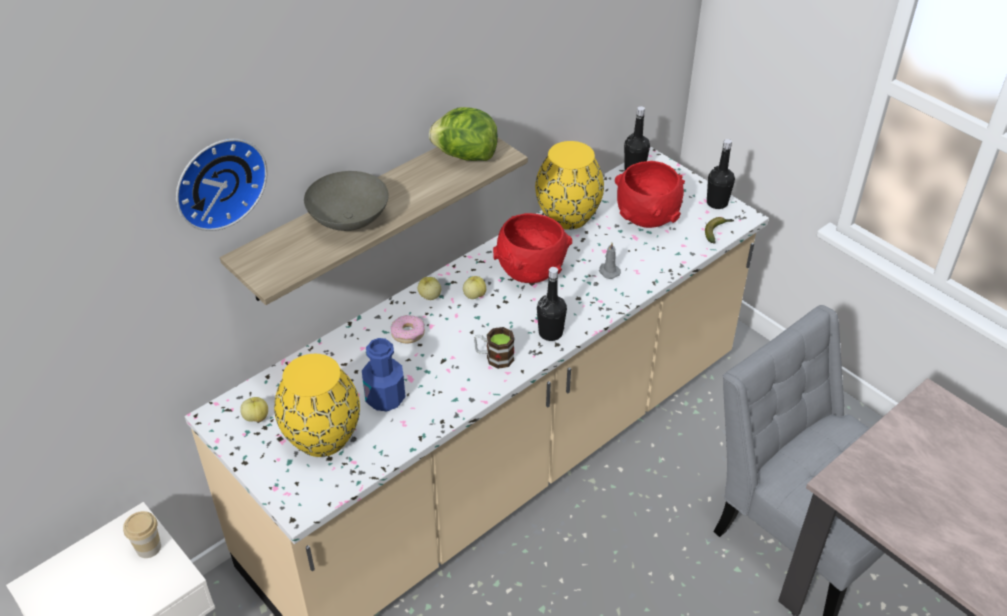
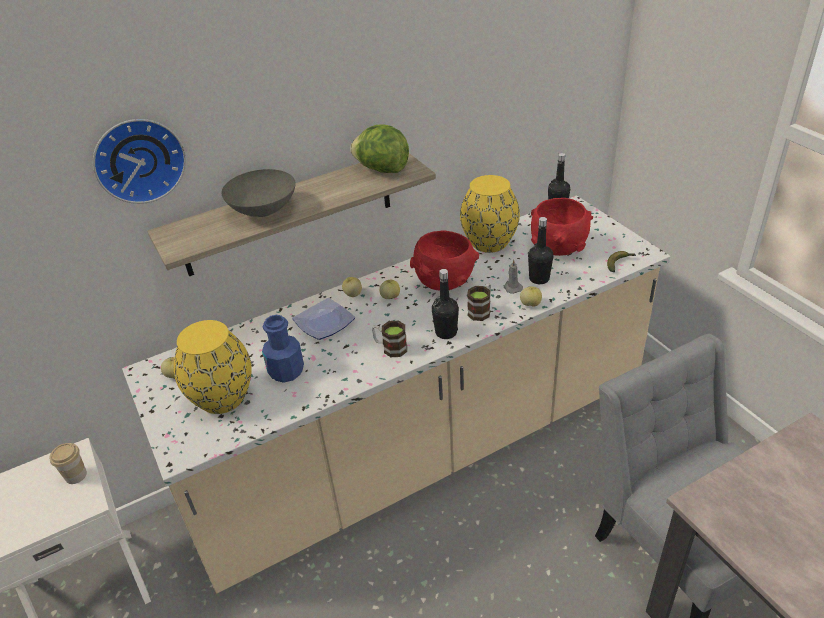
camera: 15 degrees right, 5 degrees down
(408, 333) = (324, 321): donut -> plate
(582, 302) = (481, 310): none -> mug
(633, 290) = (530, 304): none -> apple
(717, 203) = (624, 241): black bottle -> black bottle (539, 279)

